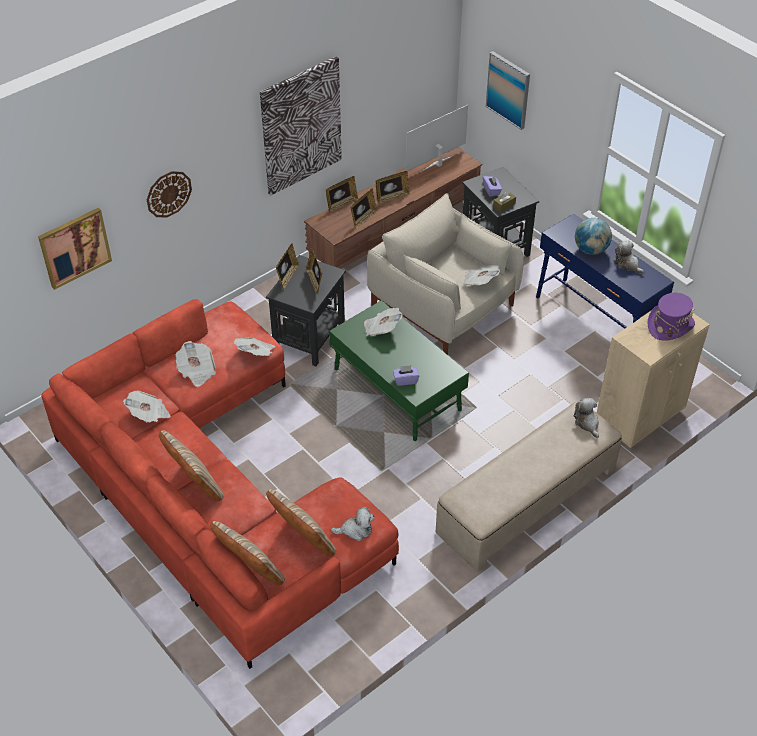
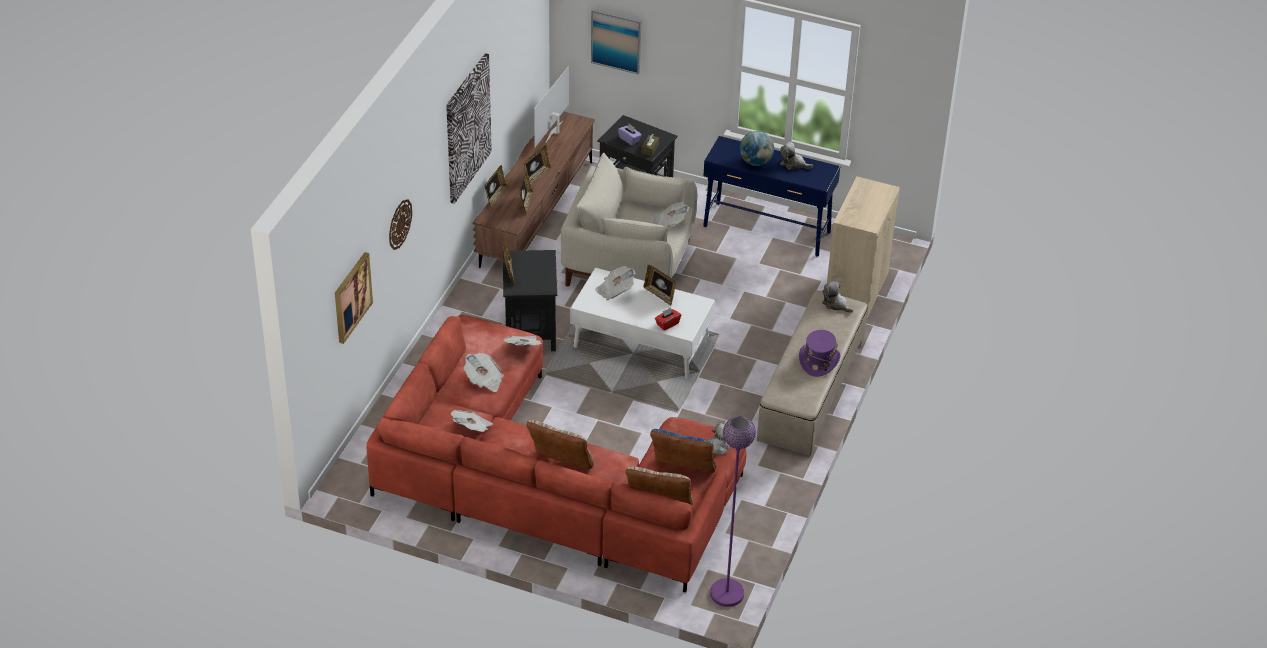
camera: 30 degrees left, 5 degrees down
(287, 690) = (726, 594): none -> purple floor lamp
(303, 542) = (682, 472): beige pillow -> blue pillow
(315, 281) = (536, 268): picture frame -> picture frame (659, 295)
(396, 389) = (640, 344): green coffee table -> white coffee table
(405, 380) = (667, 324): purple tissue box -> red tissue box
(670, 325) = (871, 198): purple hat -> purple hat (818, 361)

